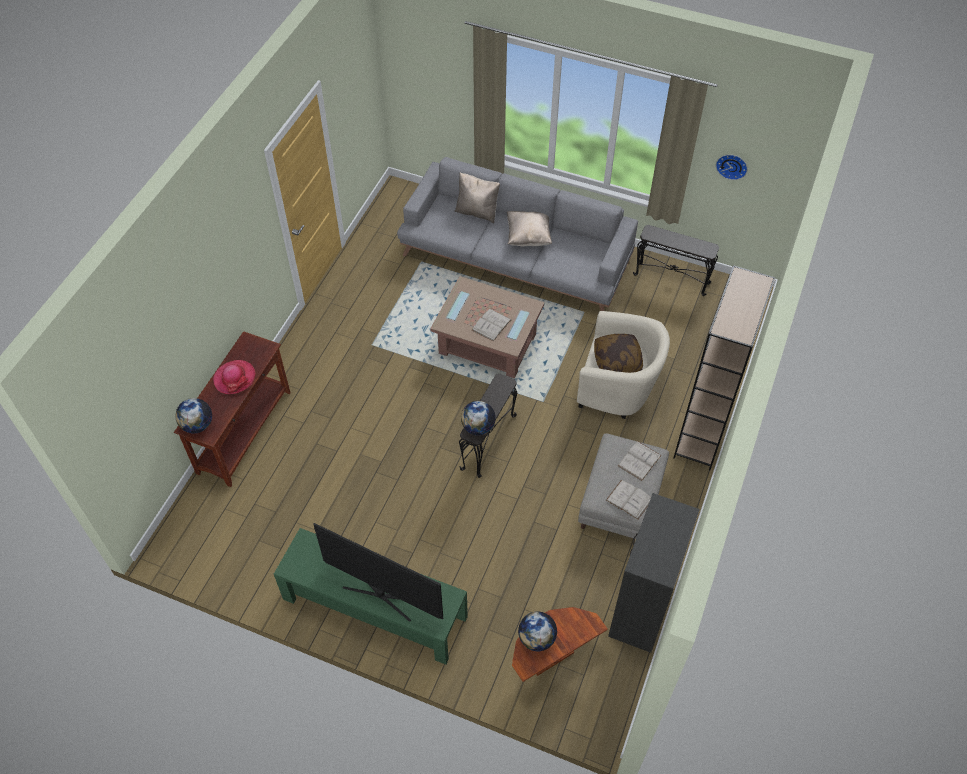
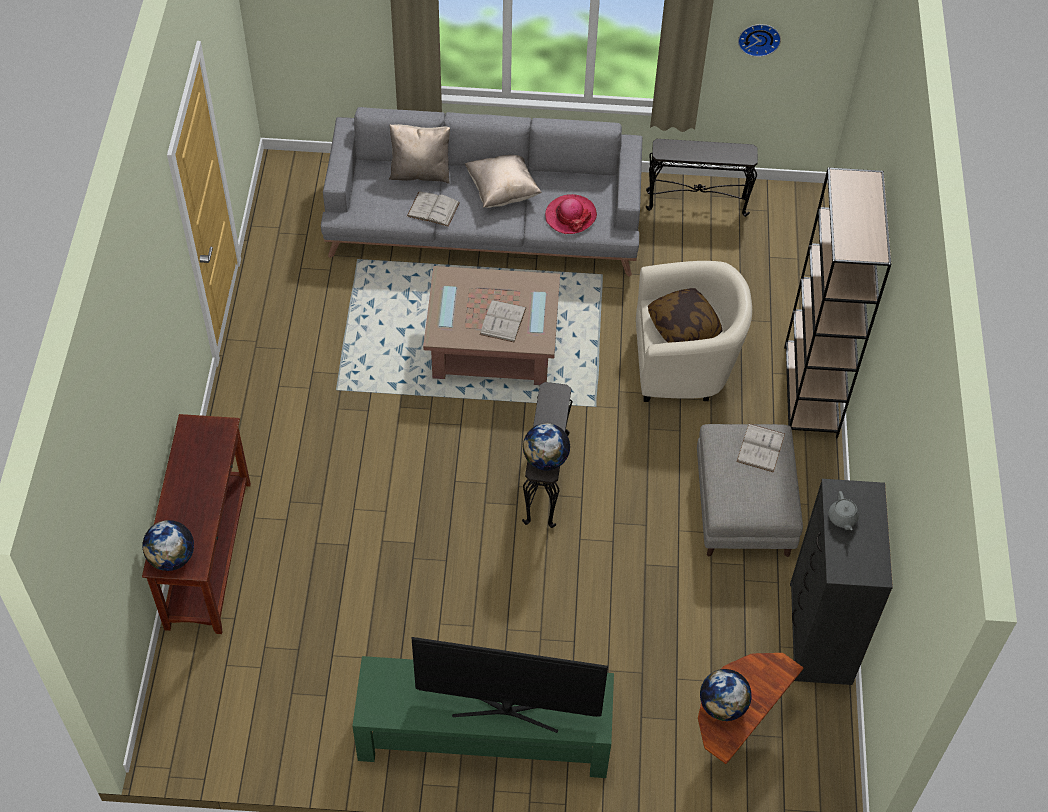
camera: 20 degrees left, 0 degrees up
(234, 378) = (196, 481): hat -> hat (570, 216)
(629, 499) = (767, 500): white book -> white book (433, 209)
(656, 526) = (842, 518): none -> grey teapot

